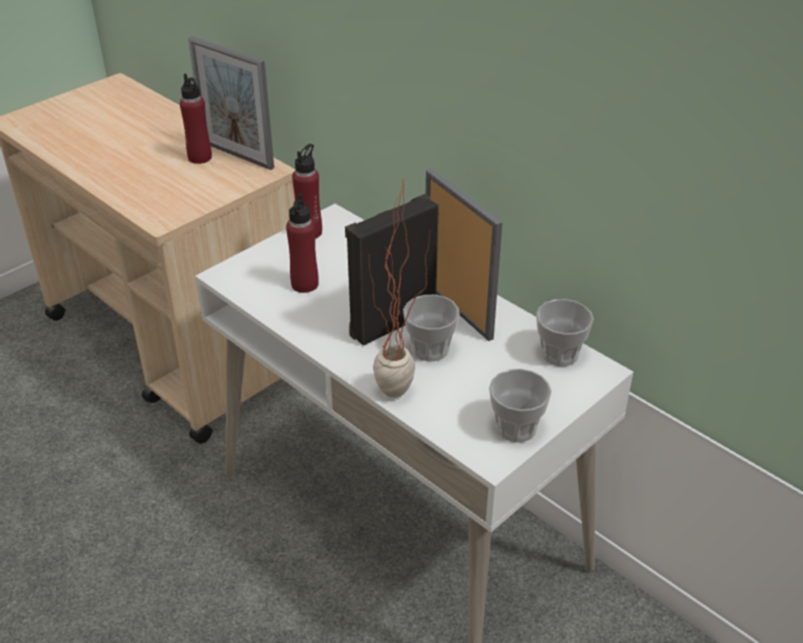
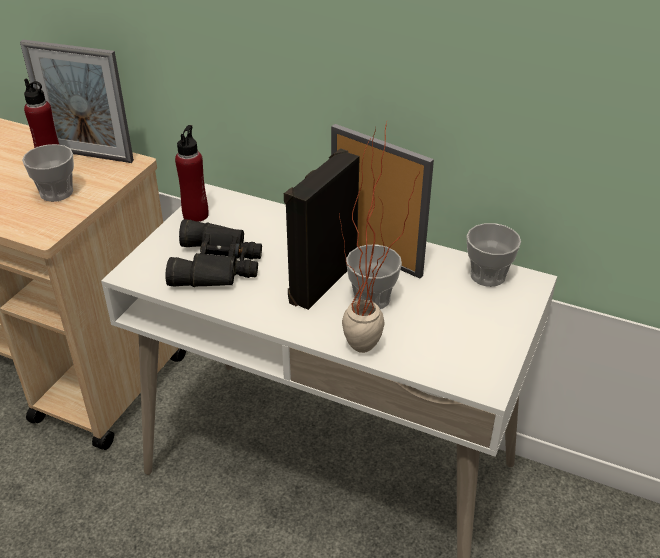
camera: 20 degrees left, 0 degrees up
(304, 284) = (218, 265): red bottle -> black binoculars
(516, 428) = (491, 351): cup -> cup (56, 192)

